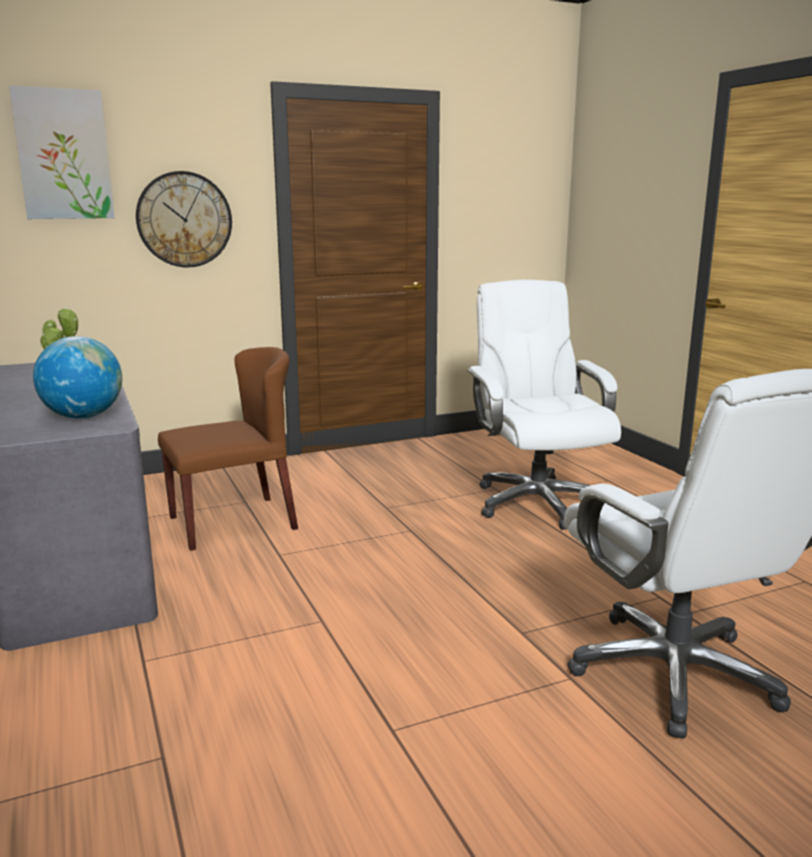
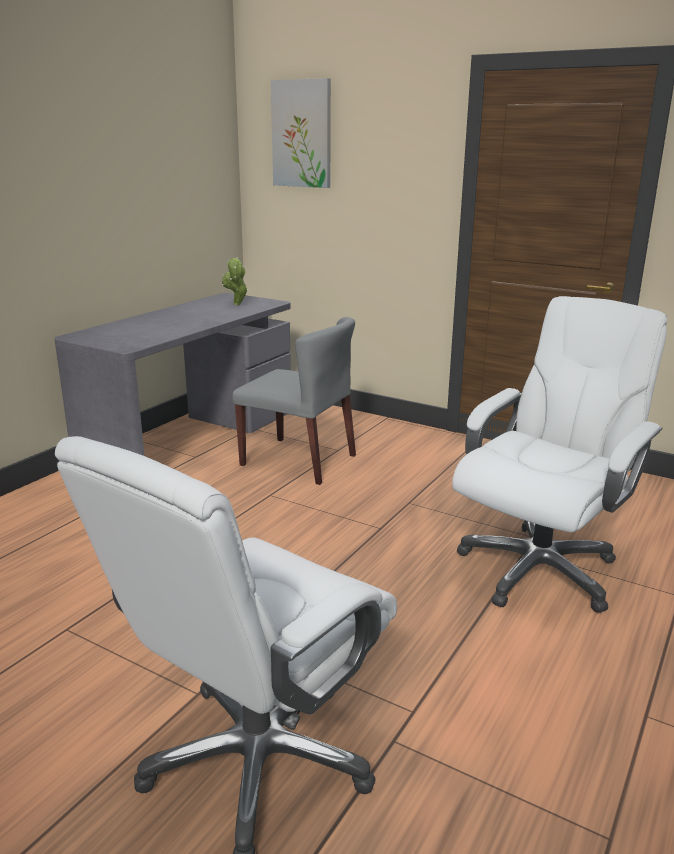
camera: 55 degrees right, 5 degrees up
(83, 416) = (138, 337): globe -> none
(184, 219) = (381, 192): wall clock -> none
(234, 522) = (299, 460): brown chair -> grey chair

